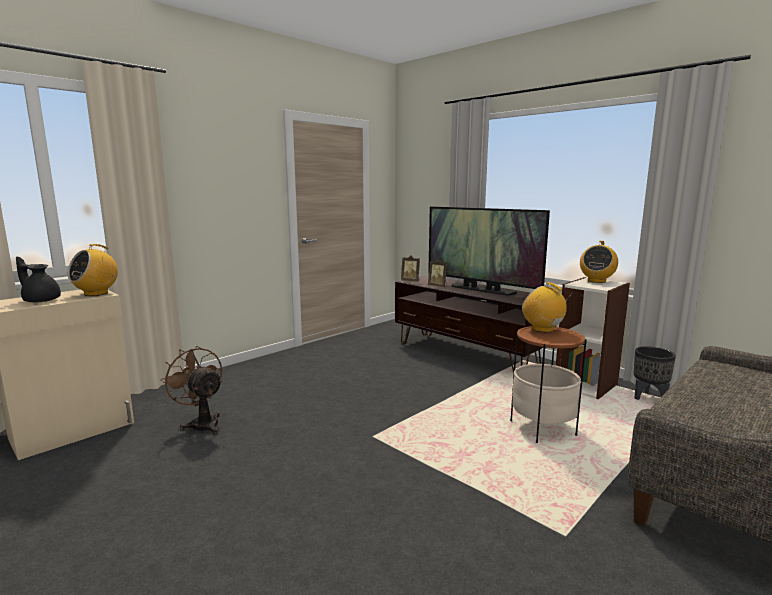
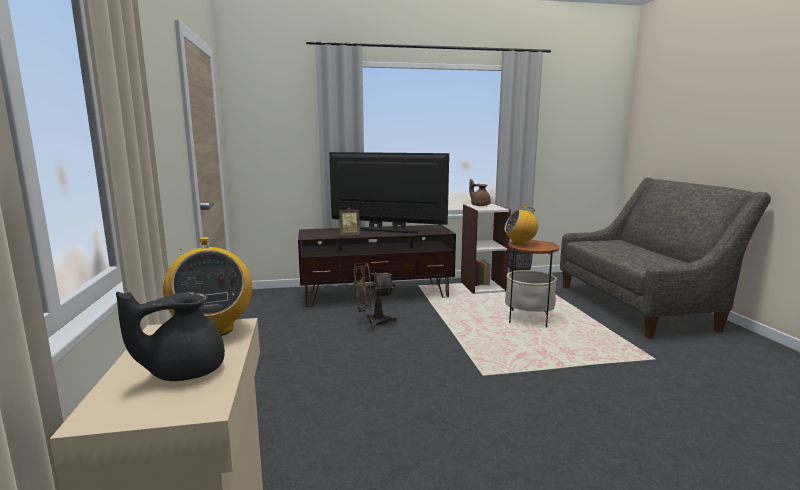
camera: 55 degrees left, 0 degrees up
(201, 423) = (344, 463): brown fan -> brown fan (372, 322)
(411, 281) = (310, 236): picture frame -> none
(481, 289) = (387, 230): television -> television turned 150 degrees counterclockwise
(596, 281) = (479, 205): radio -> brown teapot

